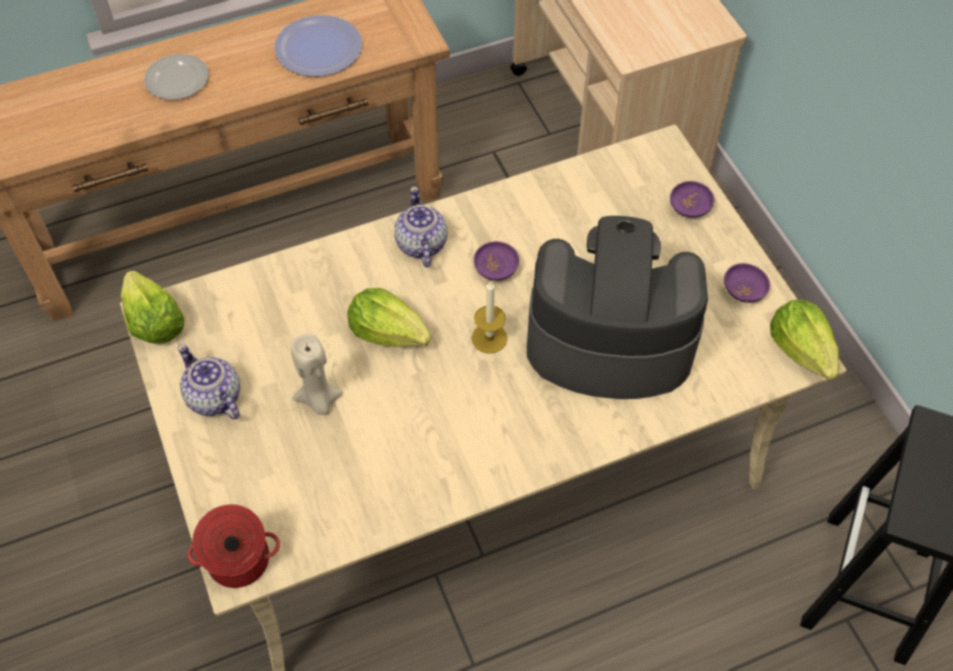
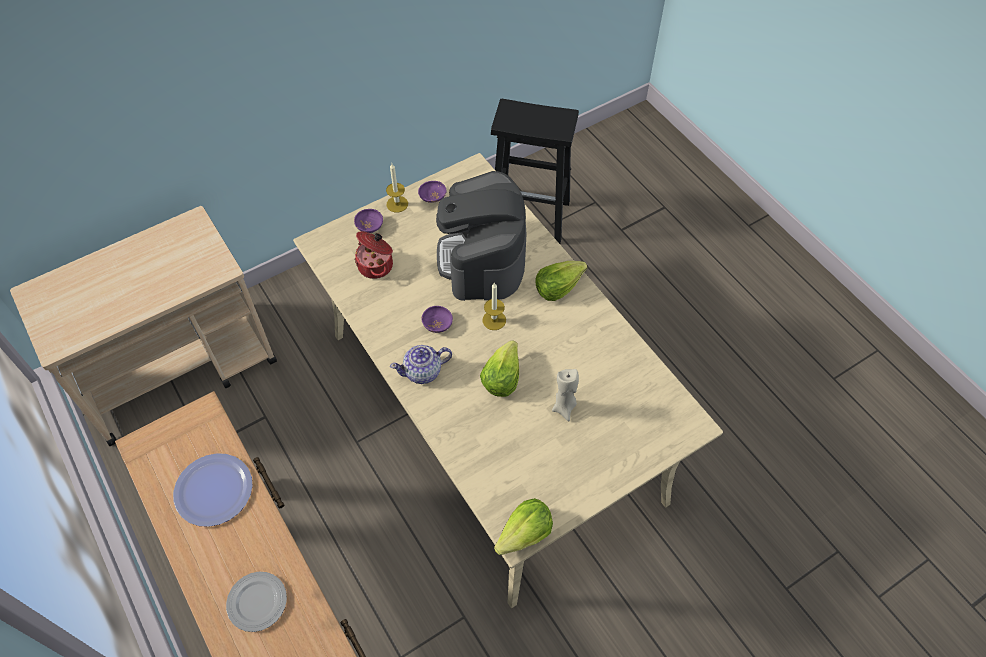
camera: 100 degrees left, 0 degrees up
(214, 398) = (578, 473): teapot -> none
(238, 562) = (688, 426): cooking pot -> cooking pot (376, 265)
(732, 244) = (397, 204): none -> candle
(802, 350) = (471, 170): lettuce -> lettuce (558, 287)

